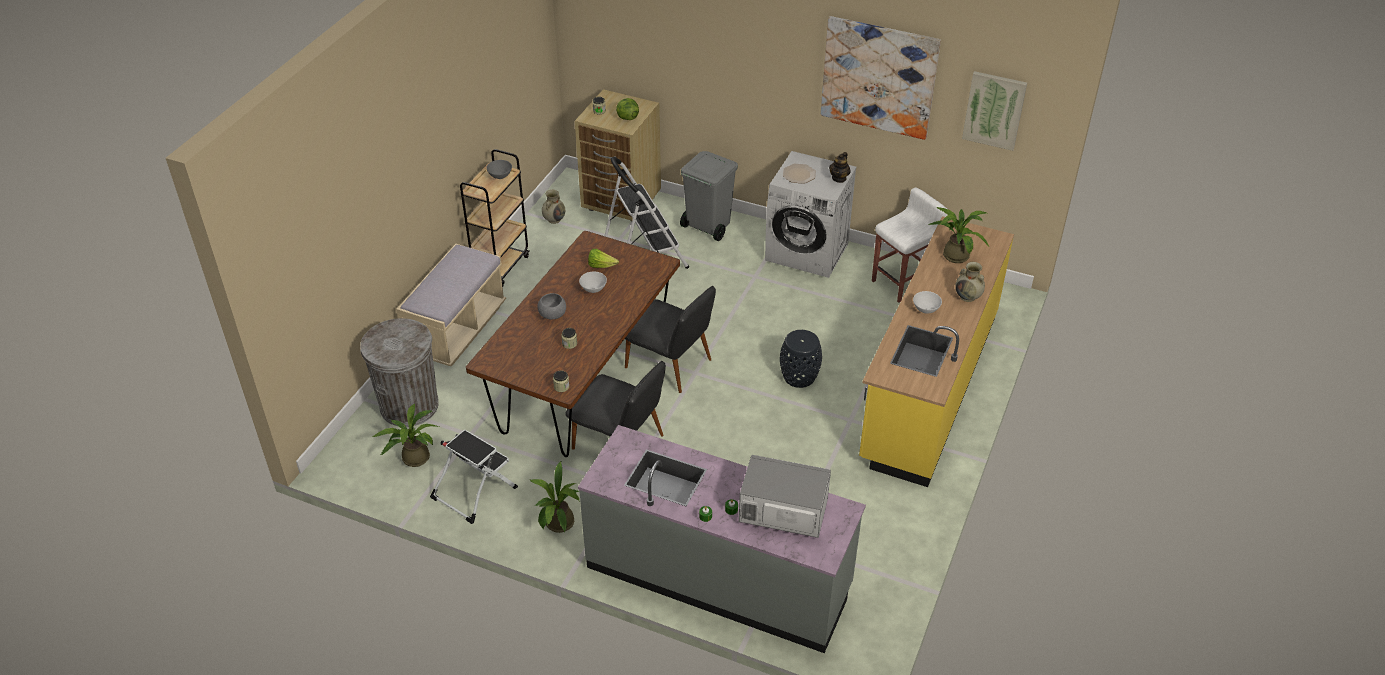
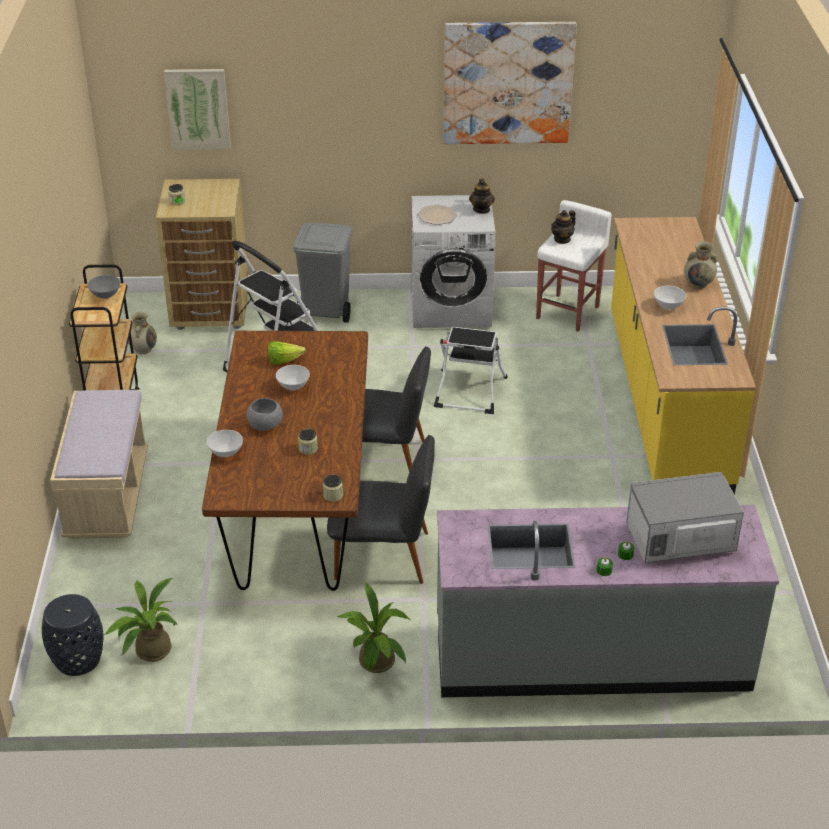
camera: 25 degrees left, 5 degrees down
(409, 406) = (104, 596): grey trash can -> none
(474, 489) = (250, 660): step ladder -> step ladder (469, 390)
(510, 329) = (226, 454): none -> white bowl
(627, 117) = (215, 201): lettuce -> none
(799, 377) = (530, 430): black stool -> black stool (78, 659)
(902, 221) = (562, 239): none -> teapot
(954, 254) = (654, 248): potted plant -> none
(994, 110) = (641, 89): picture -> picture (198, 108)

